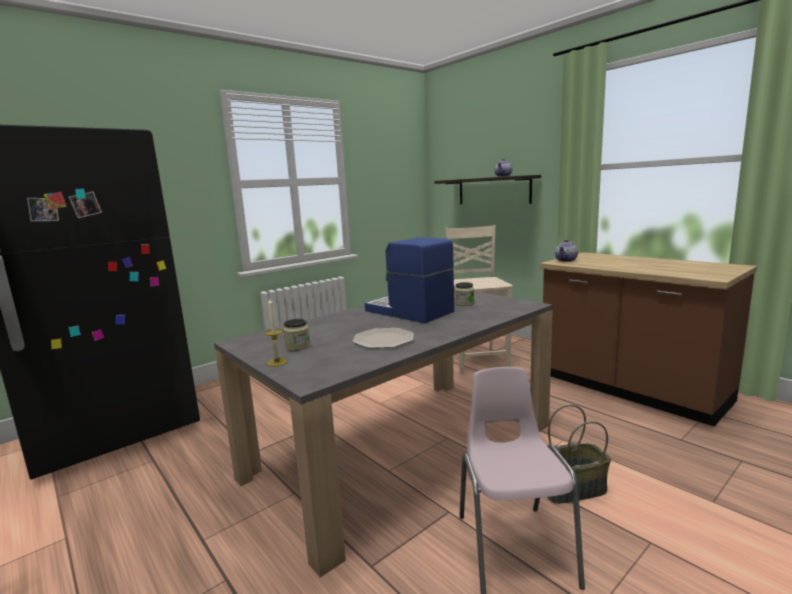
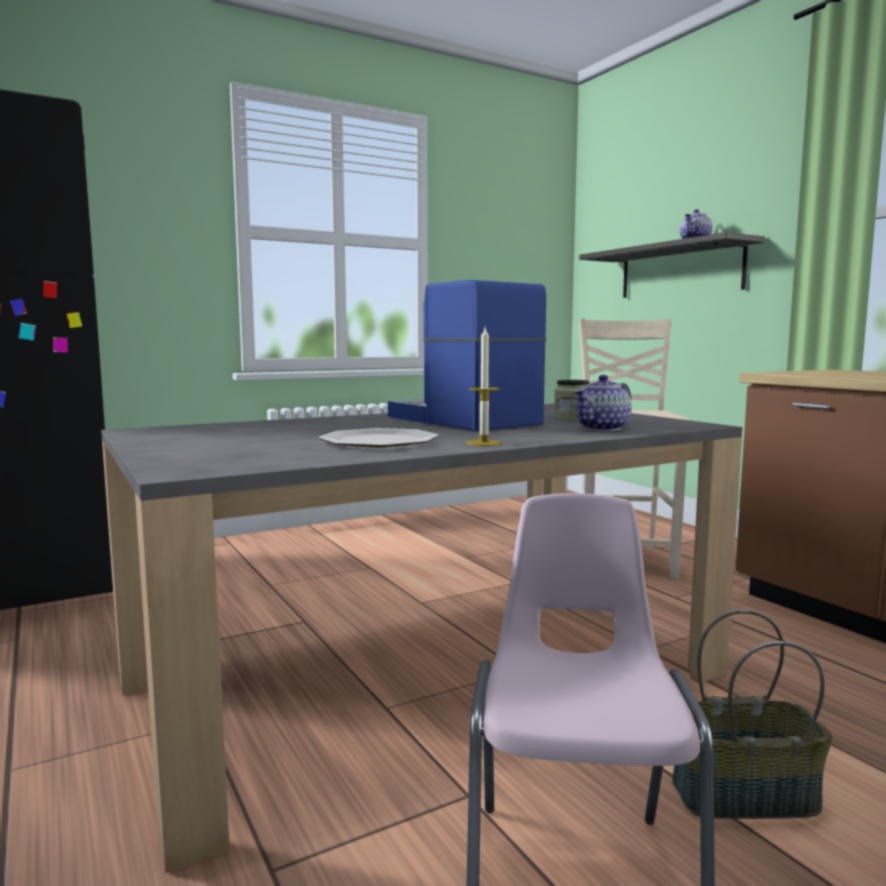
camera: 10 degrees right, 5 degrees down
(277, 362) = (163, 450): candle -> candle (484, 443)
(297, 346) = (223, 439): jar -> none
(566, 260) = (793, 372): teapot -> teapot (602, 428)

